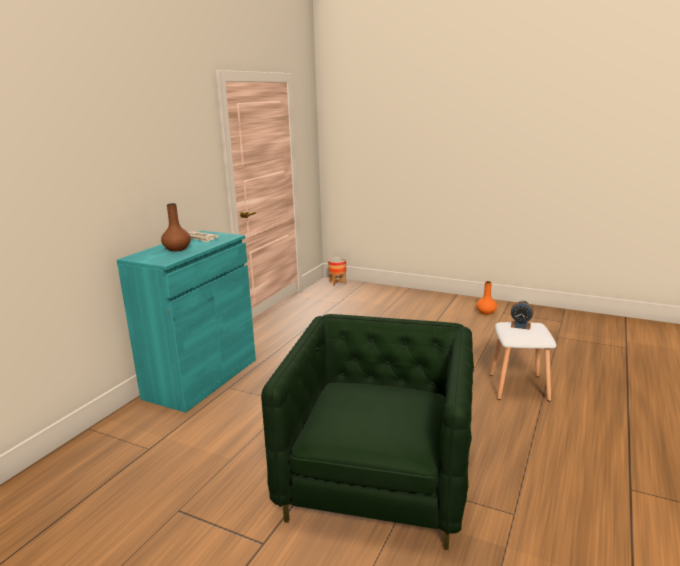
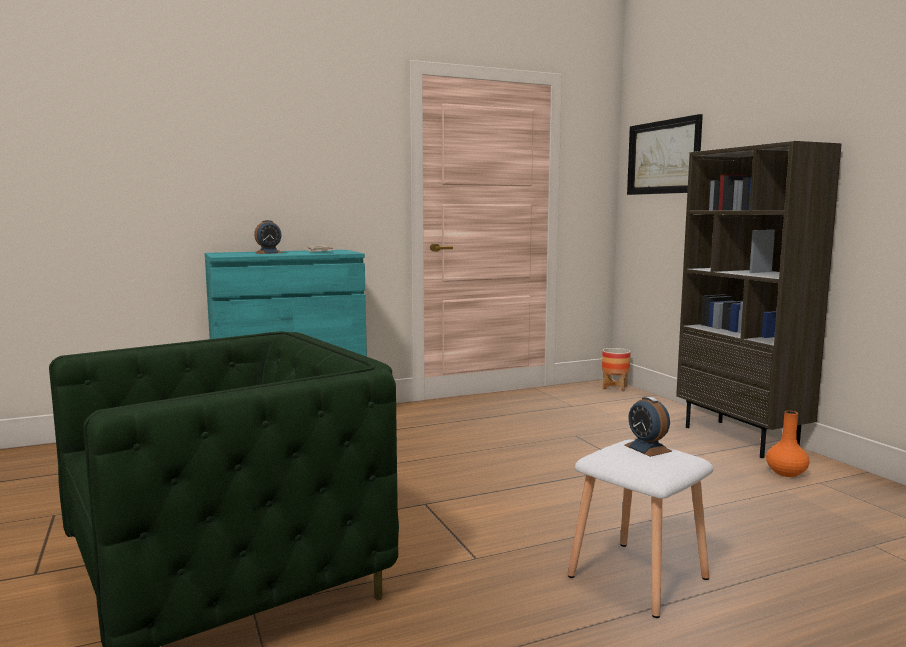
camera: 40 degrees right, 10 degrees down
(177, 249) = (268, 253): brown vase -> alarm clock
(360, 132) = (663, 157): none -> picture
(443, 299) = (741, 438): none -> brown bookcase

